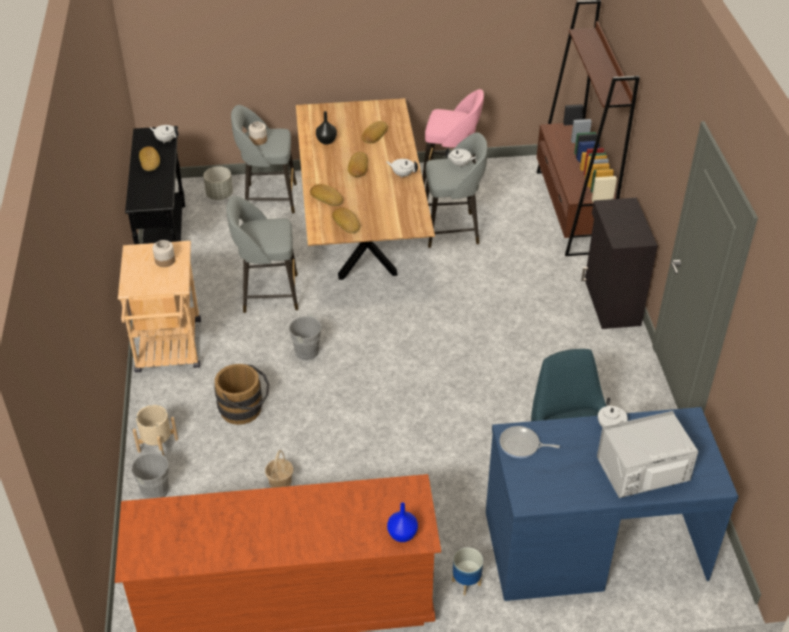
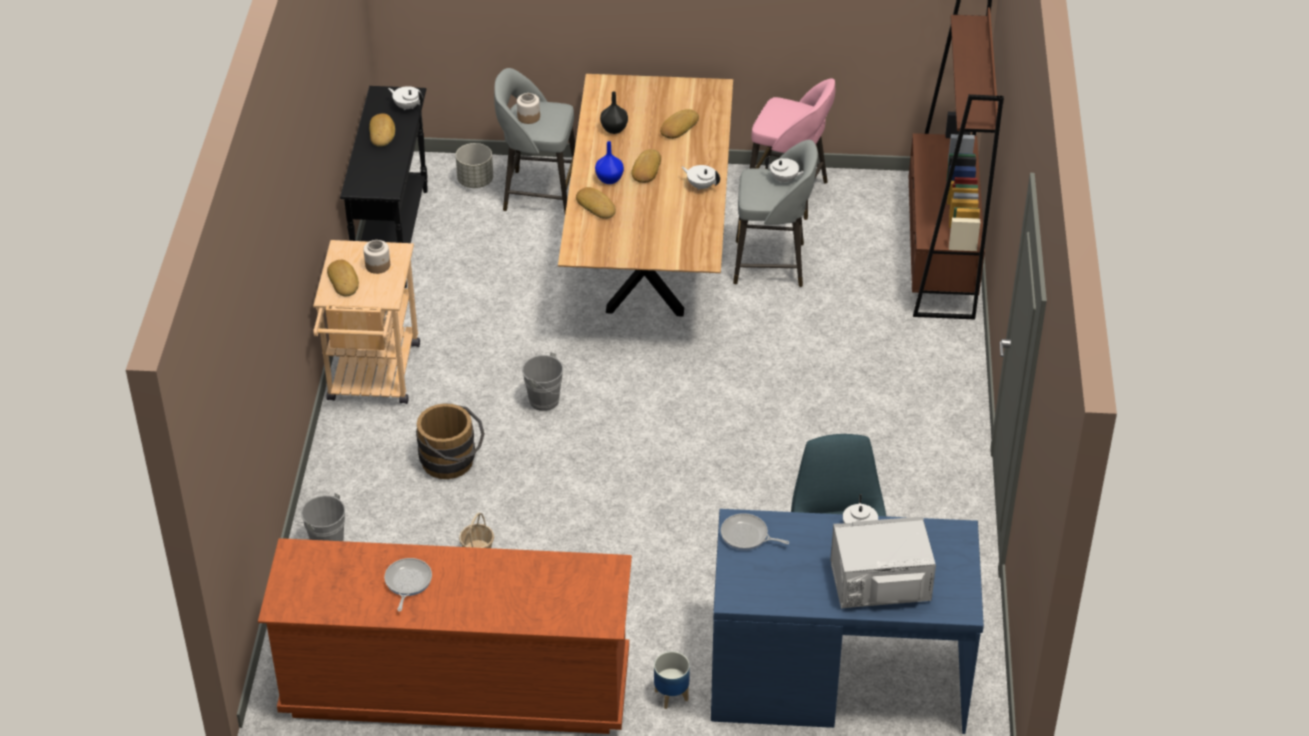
camera: 10 degrees right, 0 degrees up
(157, 445) = (339, 491): beige planter -> none
(242, 526) = (407, 582): none -> frying pan
(268, 293) = (511, 320): grey stool -> none
(347, 222) = (613, 242): bread -> bread (344, 281)
(403, 535) = (585, 616): blue vase -> blue vase (610, 179)
(611, 302) = (954, 385): black cabinet -> none

